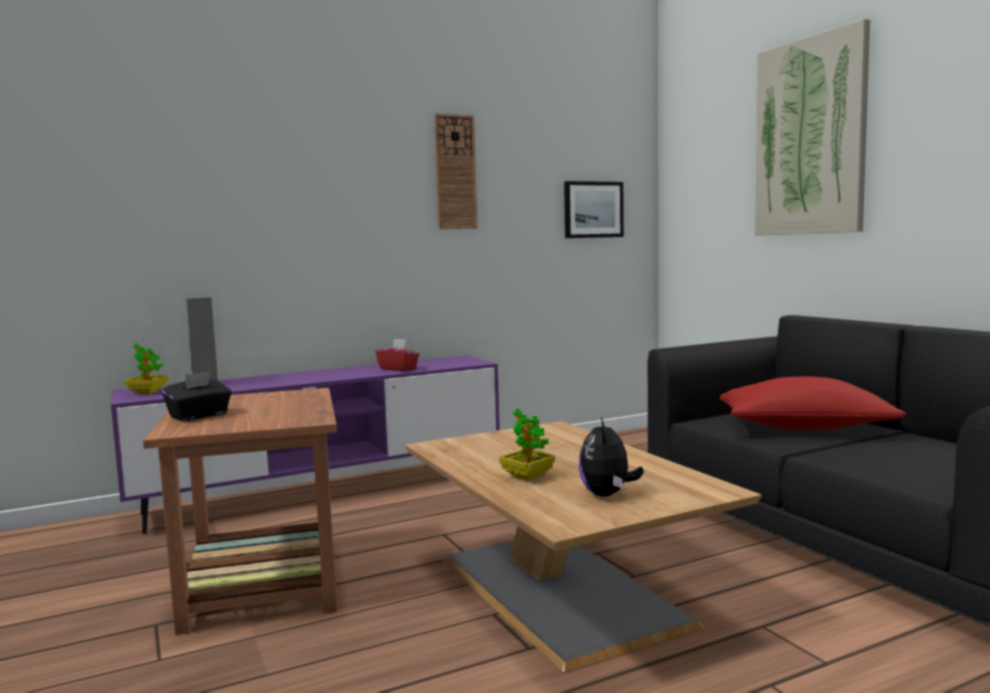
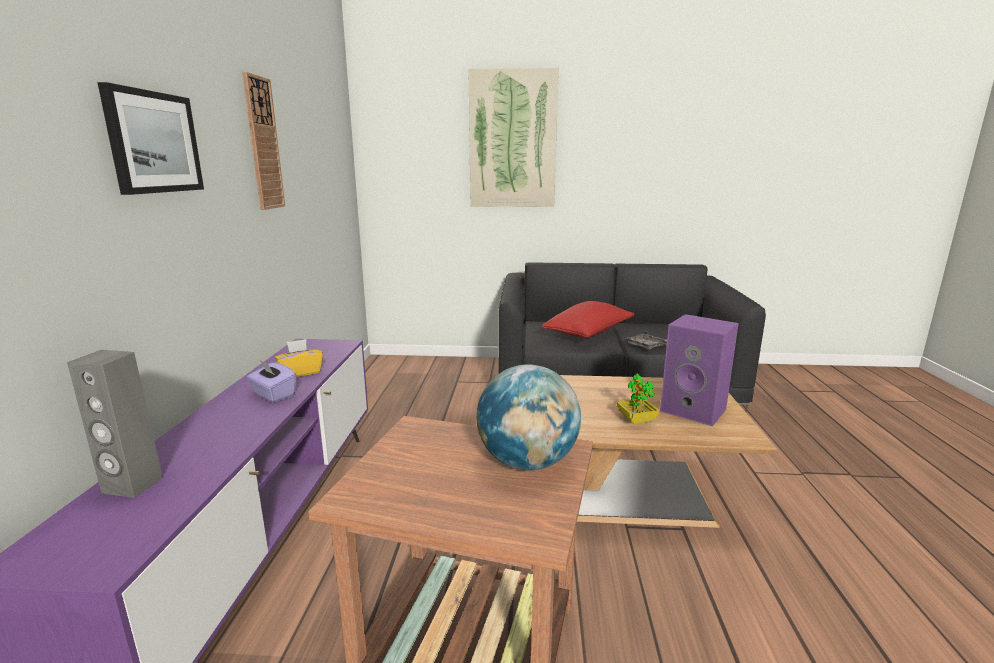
camera: 60 degrees left, 10 degrees up
(147, 392) = (85, 544): potted plant -> none
(199, 416) = (463, 507): black tissue box -> none
(276, 416) = (527, 462): none -> globe
(350, 373) = (273, 395): none -> purple tissue box
(398, 369) = (300, 372): red tissue box -> yellow tissue box
(593, 209) = (333, 182): picture -> picture (153, 142)
(607, 495) = (695, 410): plush toy -> purple speaker
(833, 456) = (647, 346): none -> grey tray

